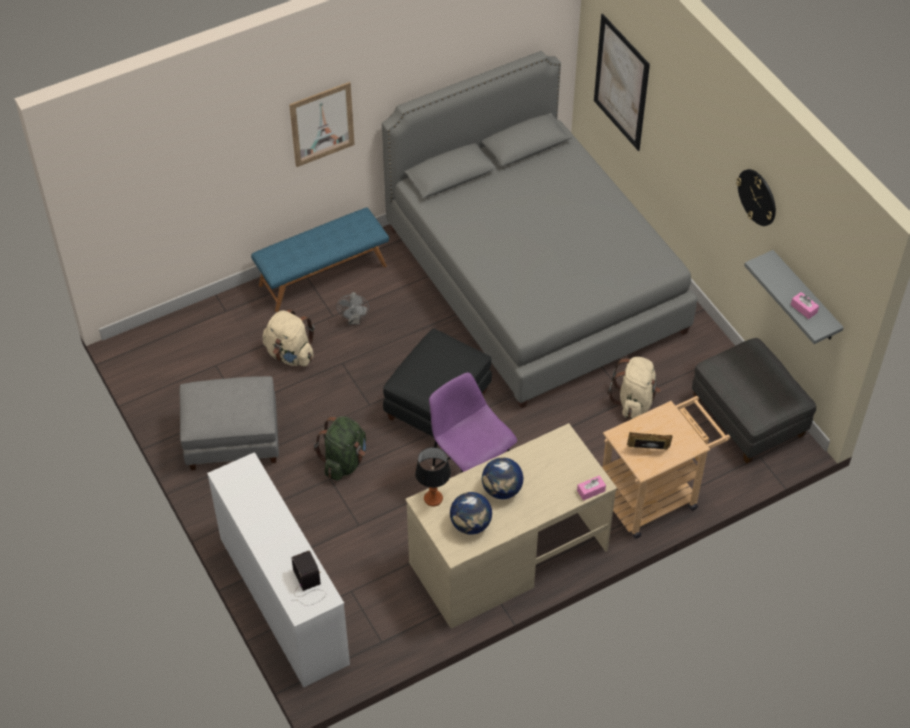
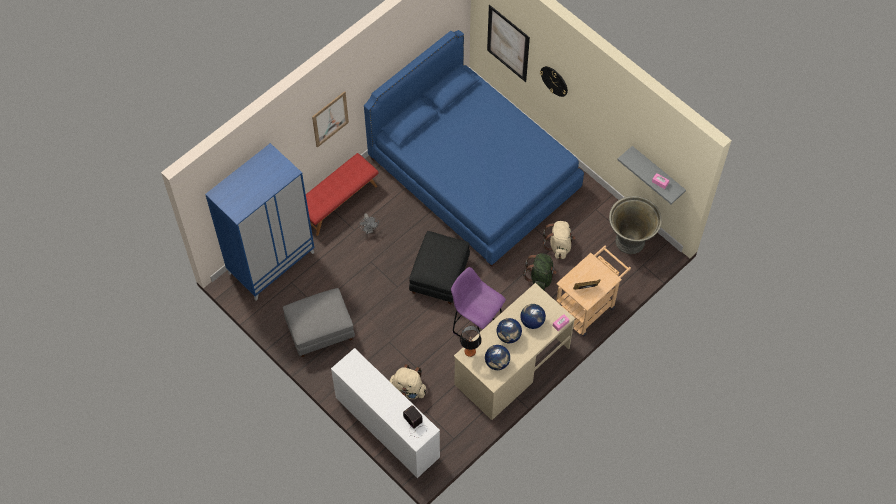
camera: 15 degrees left, 10 degrees up
(197, 332) = (271, 262): none -> blue wardrobe
(290, 354) = (336, 263): beige backpack -> beige backpack (408, 389)
(322, 274) = (338, 202): blue bench -> red bench
(344, 461) = (394, 328): green backpack -> green backpack (540, 278)
(534, 279) = (474, 174): grey bed -> blue bed
(546, 477) = (532, 321): none -> globe
(748, 418) = (630, 240): grey ottoman -> grey planter
(757, 197) = (618, 117): wall clock -> wall clock (554, 81)

